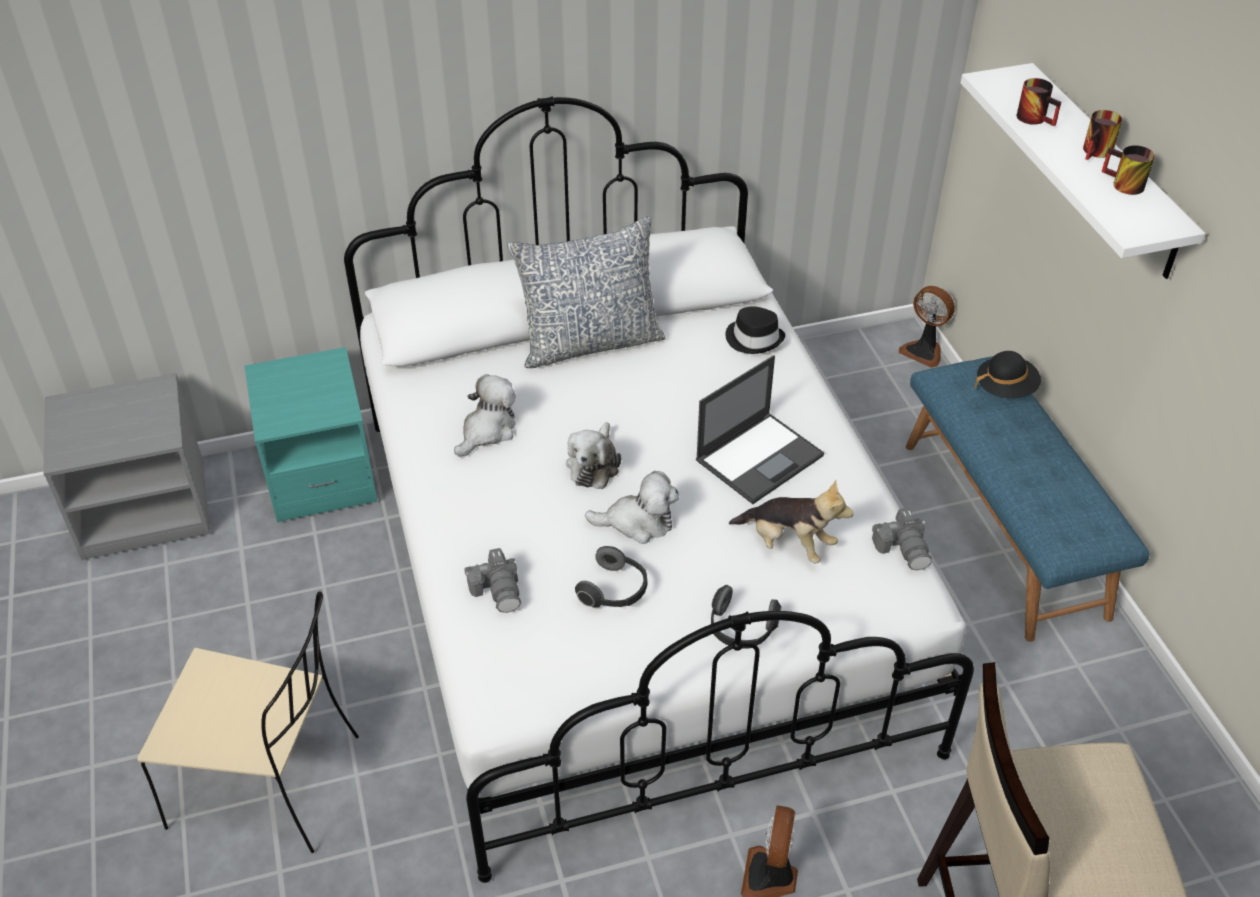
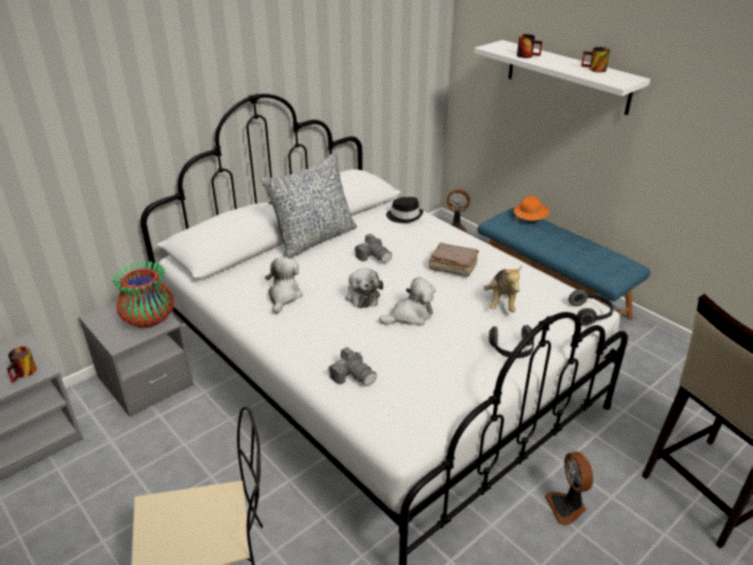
camera: 25 degrees left, 10 degrees down
(321, 475) = (145, 381): turquoise nightstand -> grey nightstand
(326, 399) = (149, 319): none -> vase
(615, 591) = (425, 354): headphones -> headphones (590, 314)
(760, 457) = (452, 267): laptop -> brown book
(788, 544) = (501, 302): plush toy -> plush toy turned 90 degrees clockwise
(903, 549) = (561, 287): camera -> camera (374, 256)
(1005, 388) = (530, 218): black hat -> orange hat
(1098, 153) = (570, 62): mug -> mug (25, 373)

